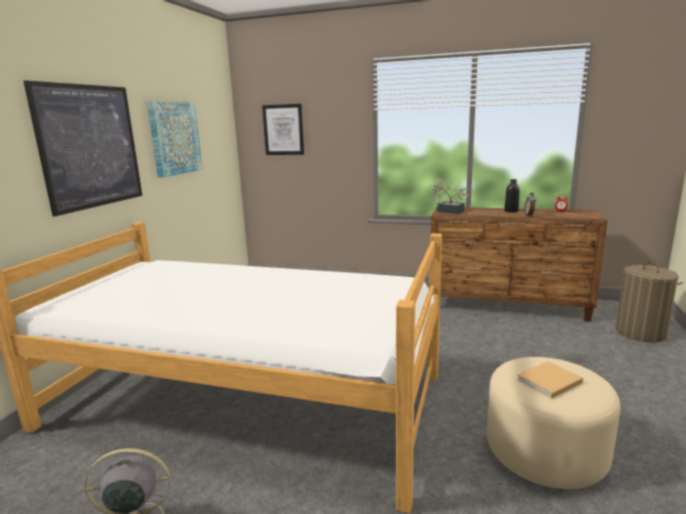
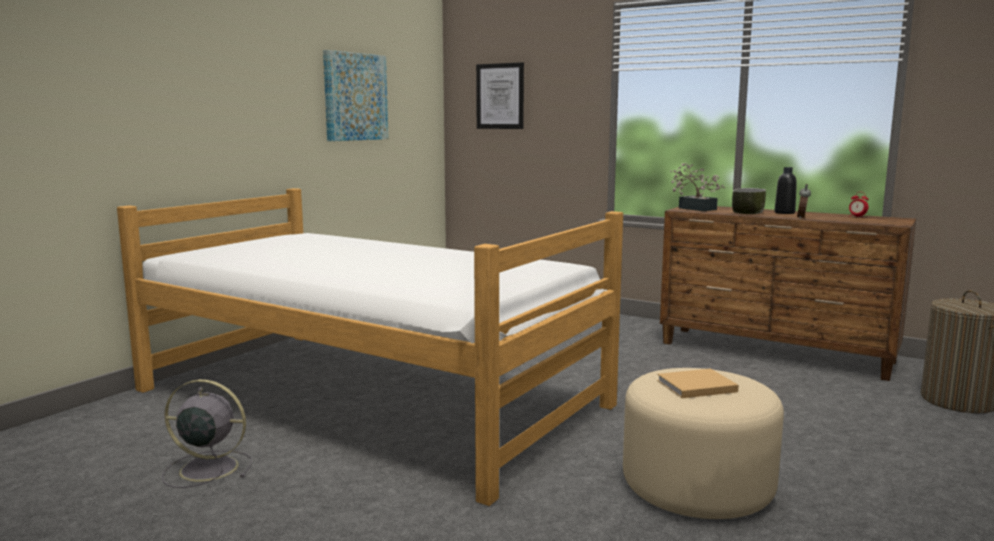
camera: 15 degrees right, 5 degrees down
(90, 146) = (249, 95): picture -> none
(487, 213) = (747, 212): none -> bowl

